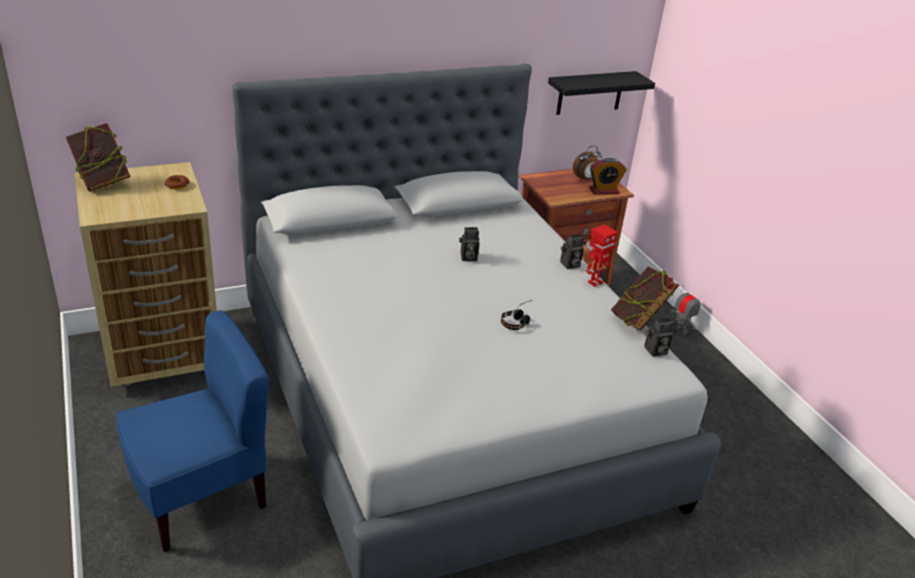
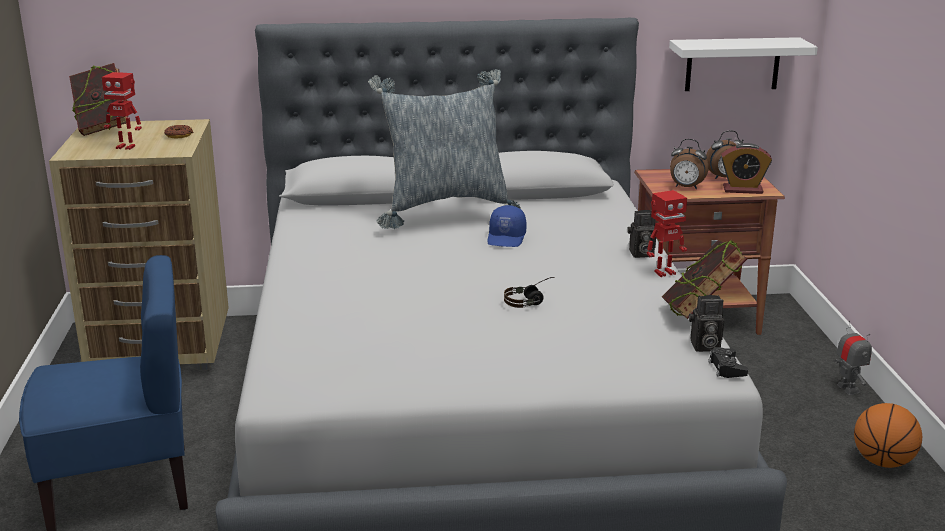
camera: 20 degrees right, 10 degrees down
(140, 203) = (126, 147): none -> toy robot
(409, 241) = (443, 219): none -> pillow
(467, 257) = (507, 238): camera -> blue cap
(564, 191) = (686, 187): none -> alarm clock
(590, 92) = (732, 64): black shelf -> white shelf
(679, 369) = (726, 368): none -> black game controller
(722, 388) = (883, 462): none -> basketball

